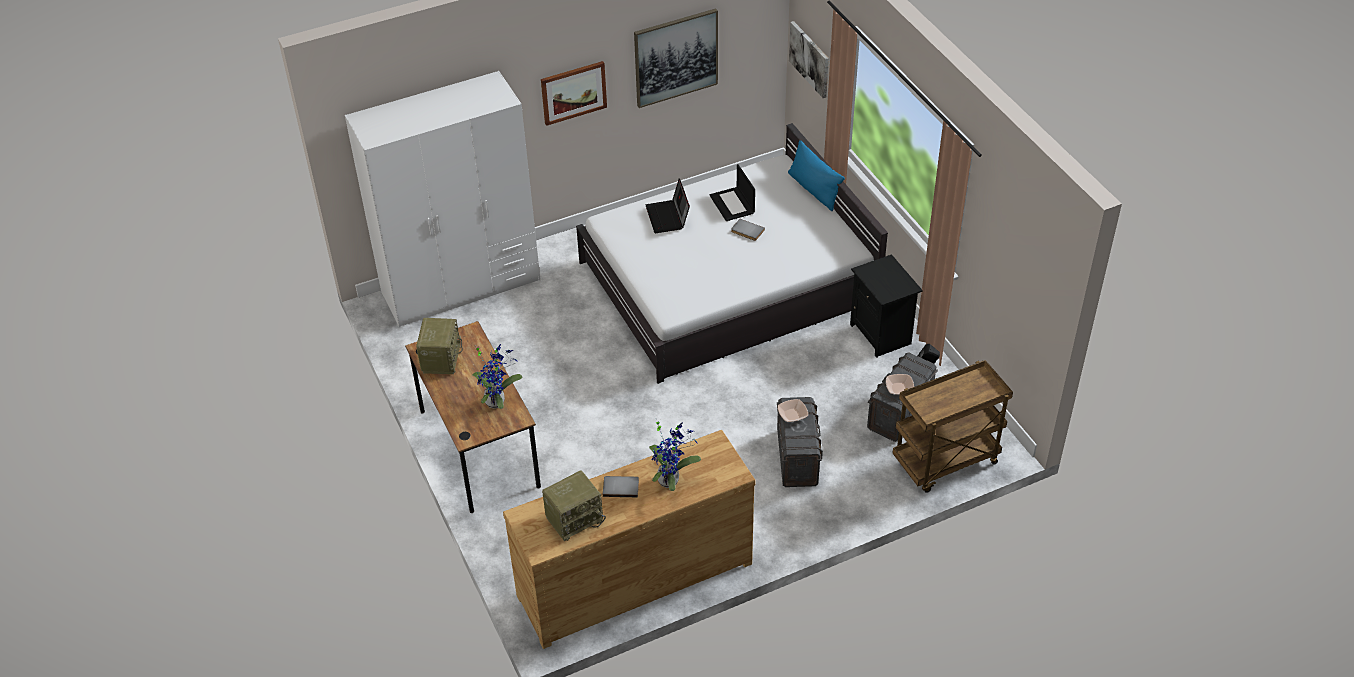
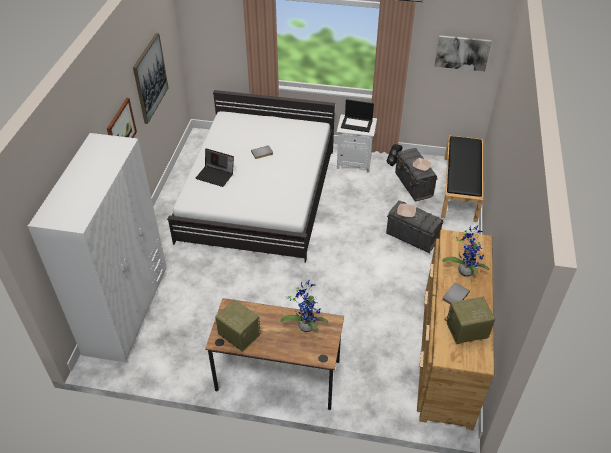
camera: 55 degrees left, 0 degrees up
(574, 518) = (466, 331): radio -> radio turned 105 degrees counterclockwise
(732, 204) = (235, 147): laptop -> laptop (357, 124)
(810, 59) = (210, 42): picture -> picture (462, 52)
(814, 190) = (258, 115): blue pillow -> none
(881, 334) = (354, 162): black nightstand -> white nightstand
(945, 463) = (460, 188): brown cart -> black bench

